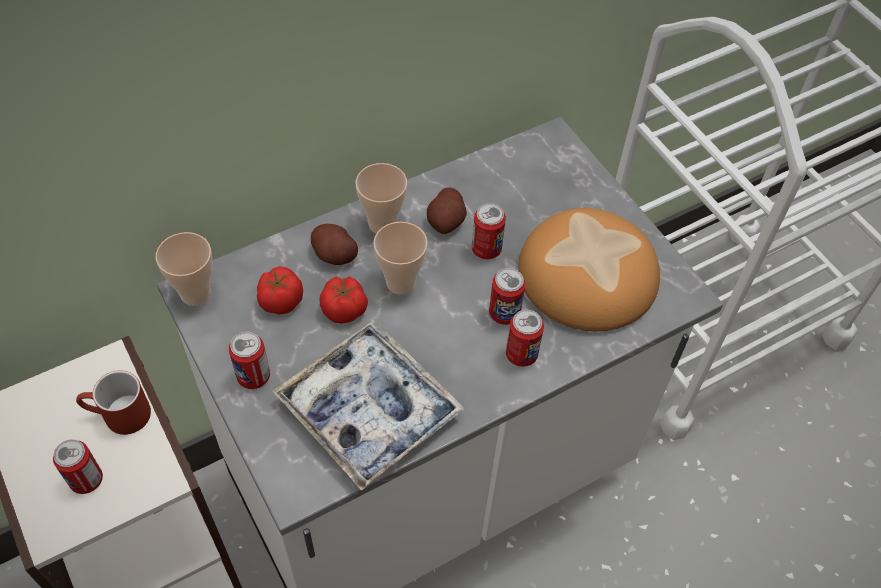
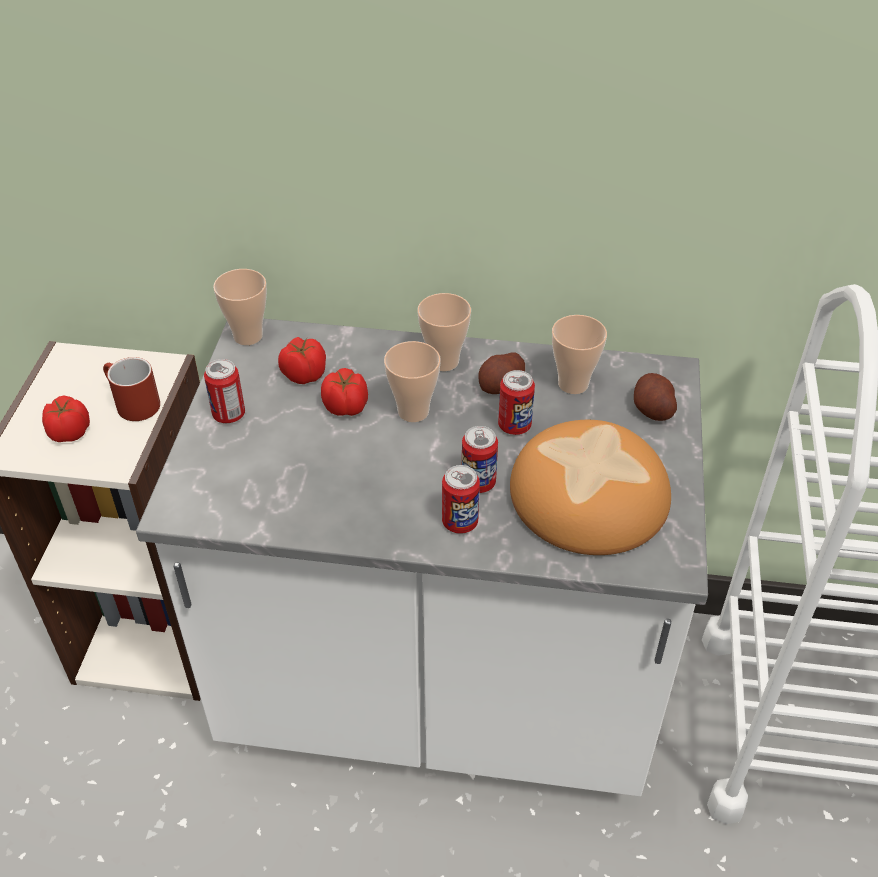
camera: 40 degrees right, 10 degrees down
(86, 480) = (69, 433): can -> tomato
(334, 254) = (380, 363): potato -> potato (652, 410)
(369, 410) = (288, 489): tray -> none
(495, 188) = (573, 384): none -> cup

